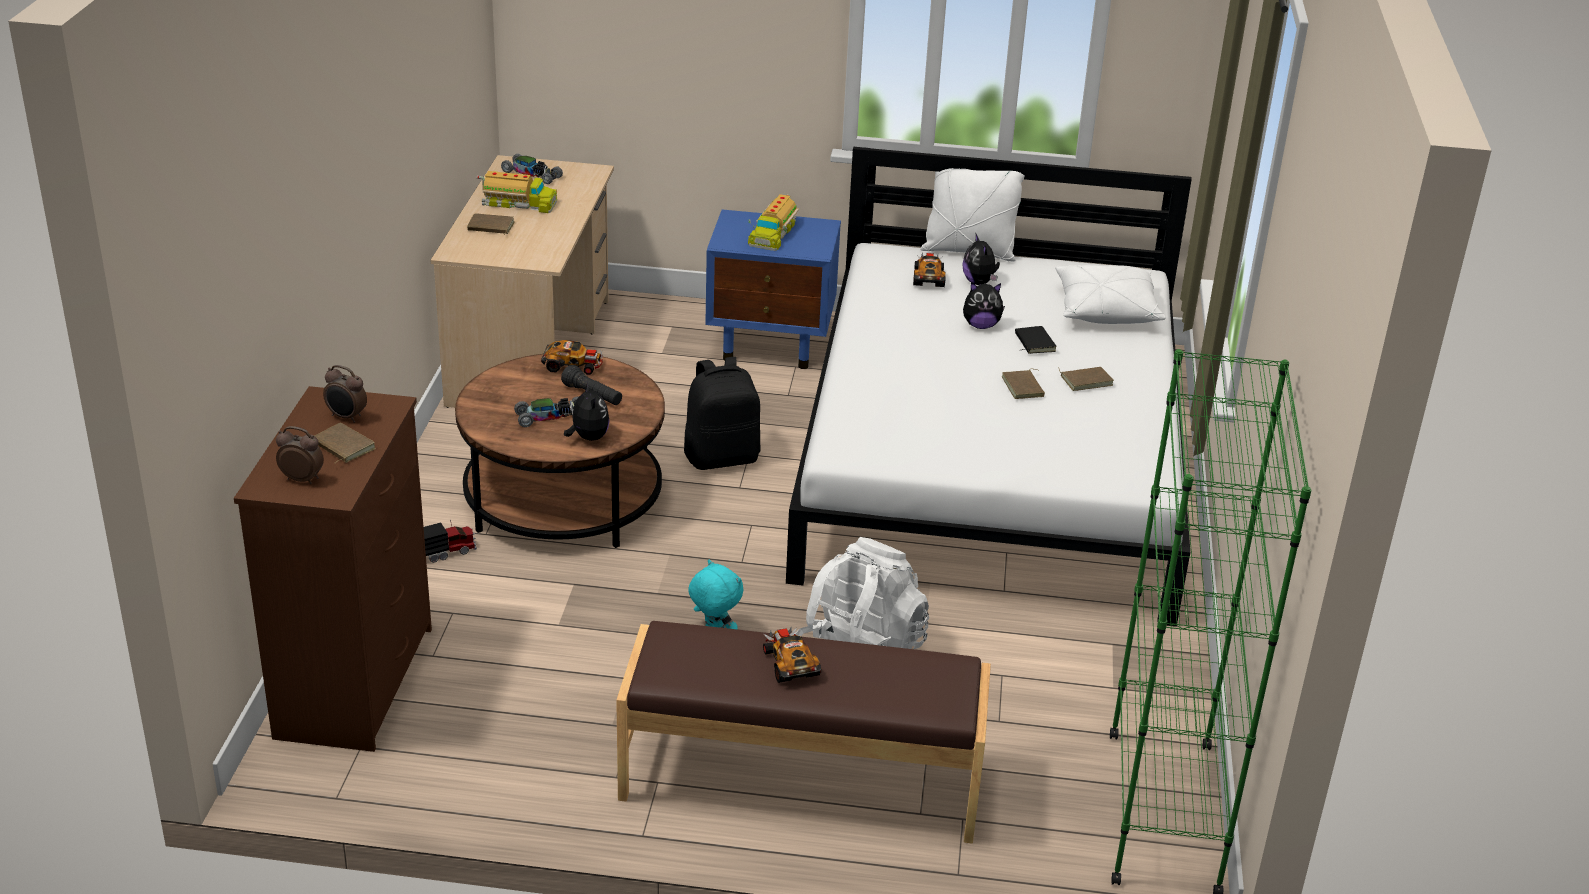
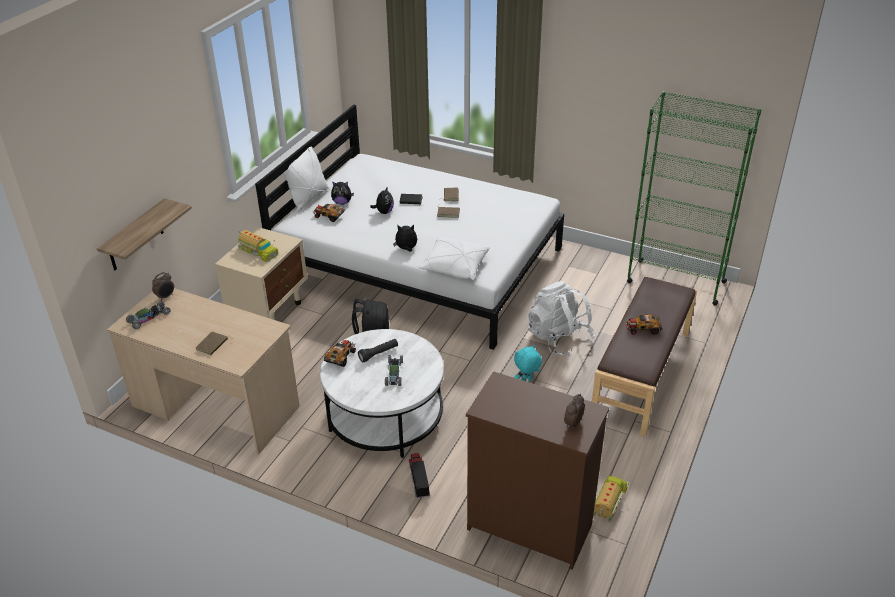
camera: 70 degrees left, 5 degrees up
(342, 447) = (541, 405): brown book -> none
(346, 417) = (508, 400): alarm clock -> alarm clock (166, 297)
(518, 203) = (187, 329): toy truck -> toy truck (609, 502)
(563, 499) = (385, 416): brown coffee table -> white coffee table
(588, 437) = (422, 362): plush toy -> plush toy (406, 249)
(619, 81) = (135, 236): none -> shelf
(772, 345) = (269, 309): blue nightstand -> beige nightstand
(1105, 310) = (390, 175): white pillow -> white pillow (454, 267)

